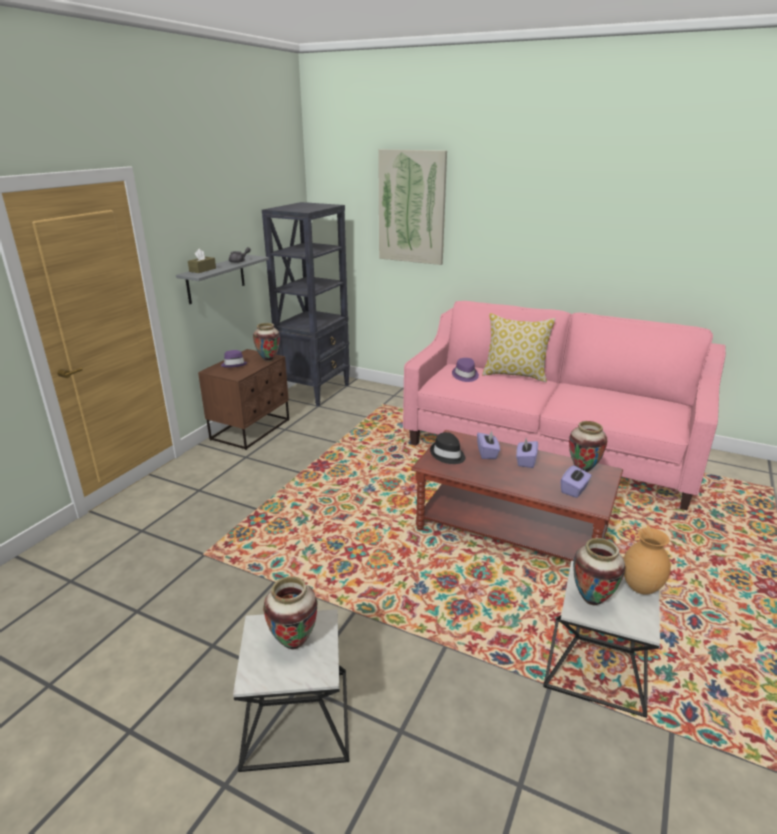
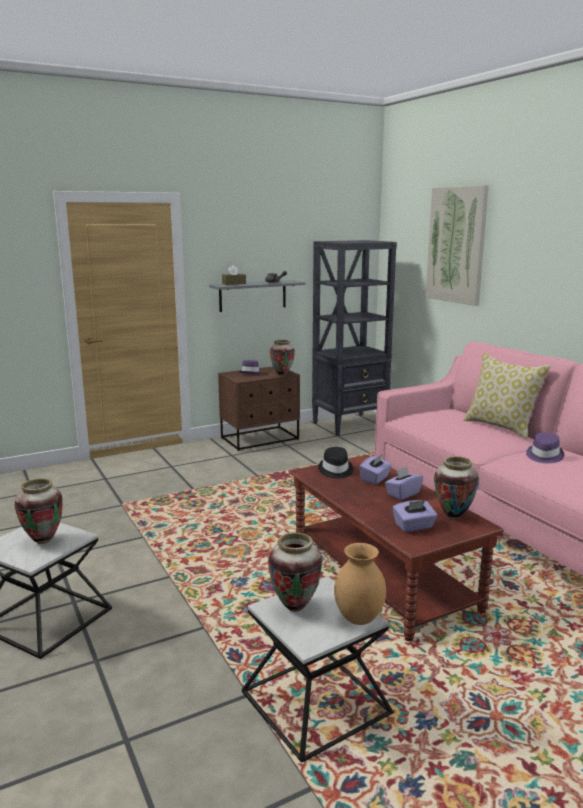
camera: 35 degrees right, 10 degrees down
(465, 375) = (442, 417): purple hat -> purple hat (544, 456)

